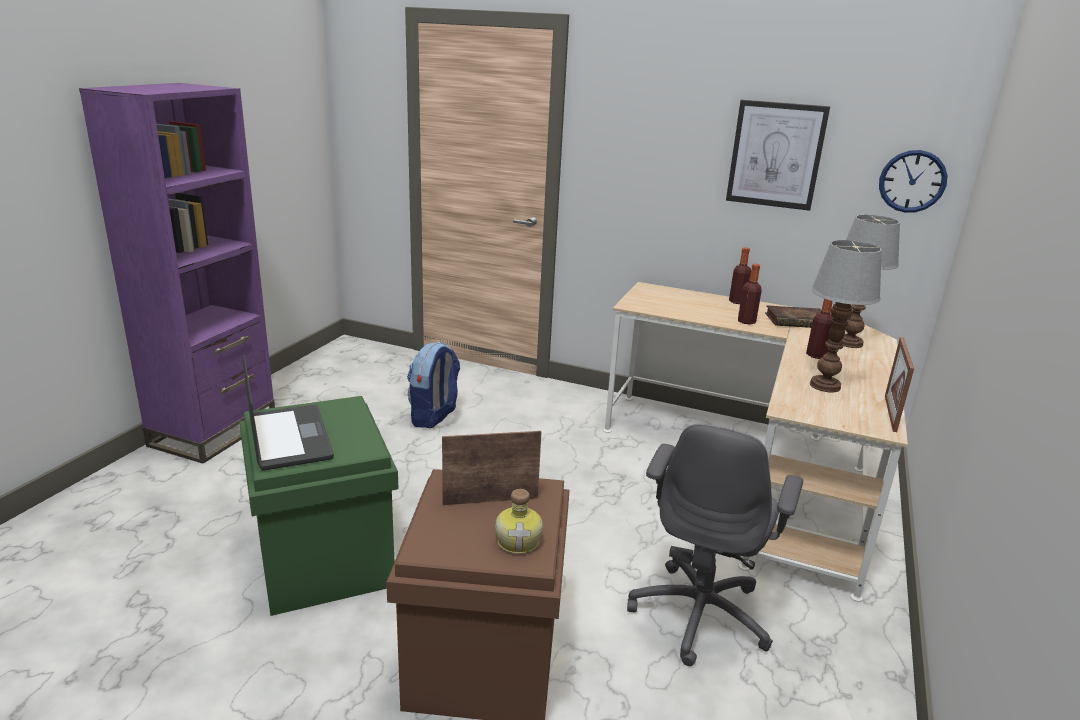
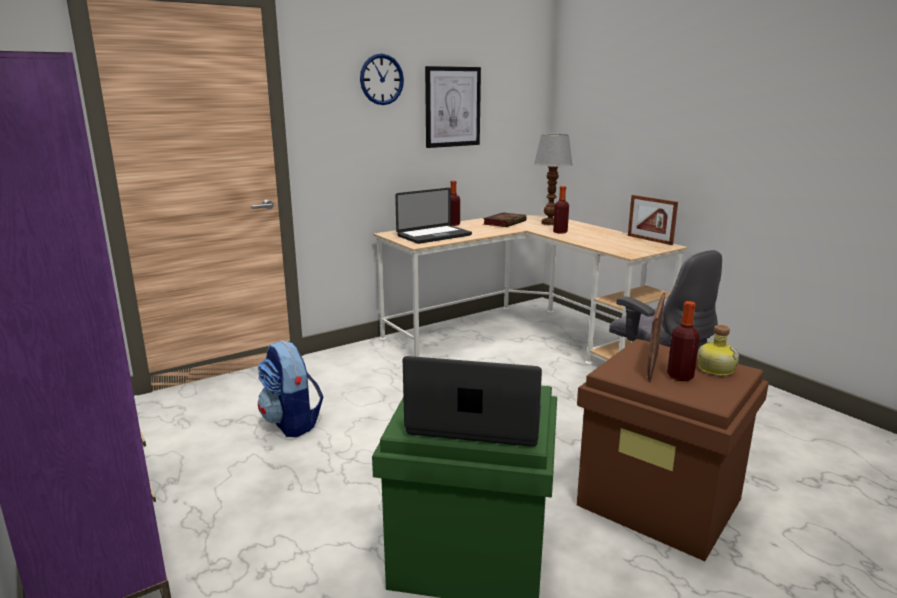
camera: 55 degrees left, 5 degrees down
(675, 304) = (434, 236): none -> laptop
(746, 321) = (489, 230): bottle -> bottle (680, 376)
(824, 386) = (604, 241): table lamp -> none
(912, 181) = (526, 114): wall clock -> wall clock (381, 79)

